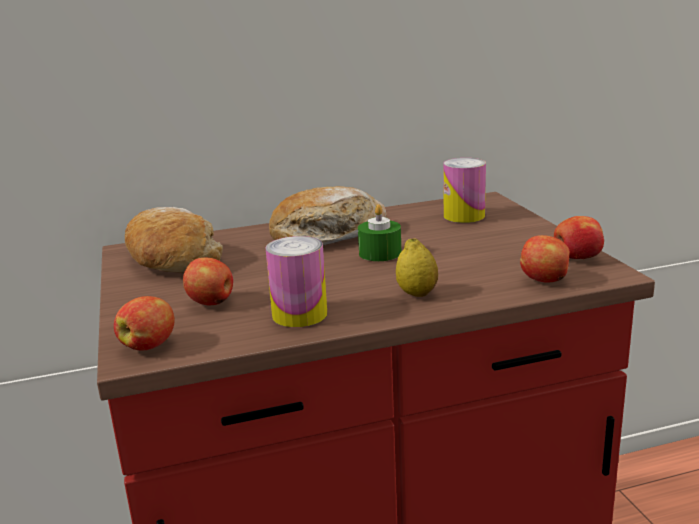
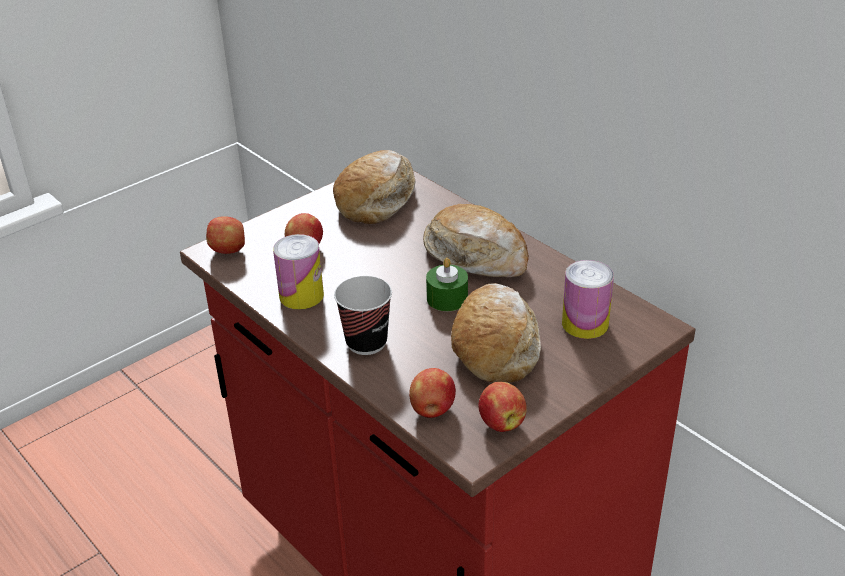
camera: 65 degrees right, 15 degrees up
(417, 293) = (366, 342): lemon -> cup
(467, 246) = (496, 345): none -> bread

